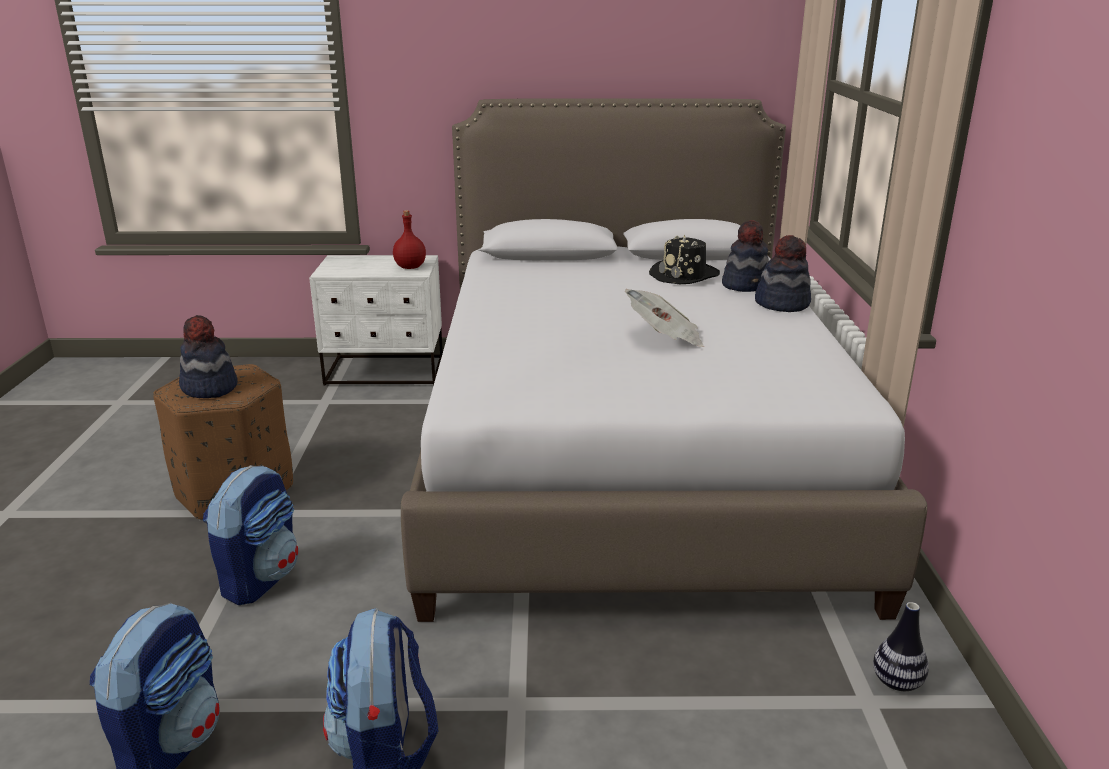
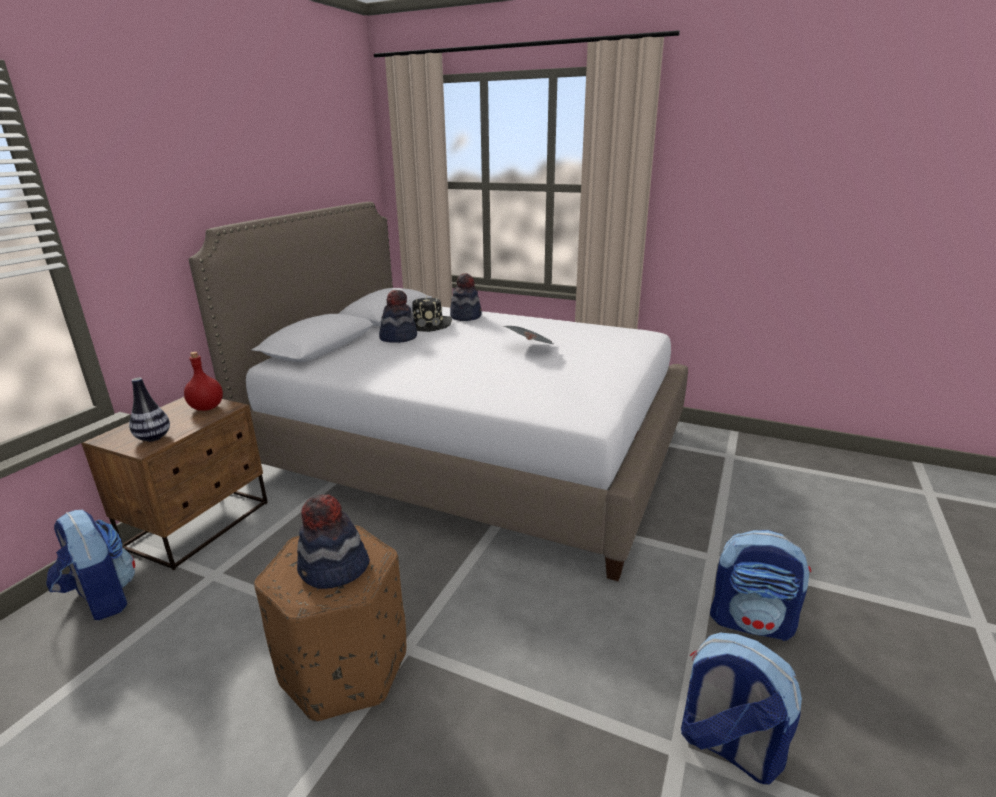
camera: 65 degrees left, 0 degrees up
(260, 578) = (518, 664): backpack -> backpack (101, 599)
(385, 372) = (199, 525): white nightstand -> brown nightstand
(782, 304) = (506, 316): hat -> hat (398, 337)
(896, 682) = (718, 445): vase -> vase (153, 438)

